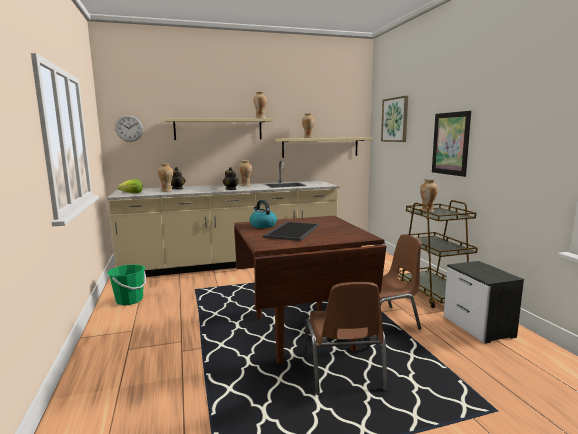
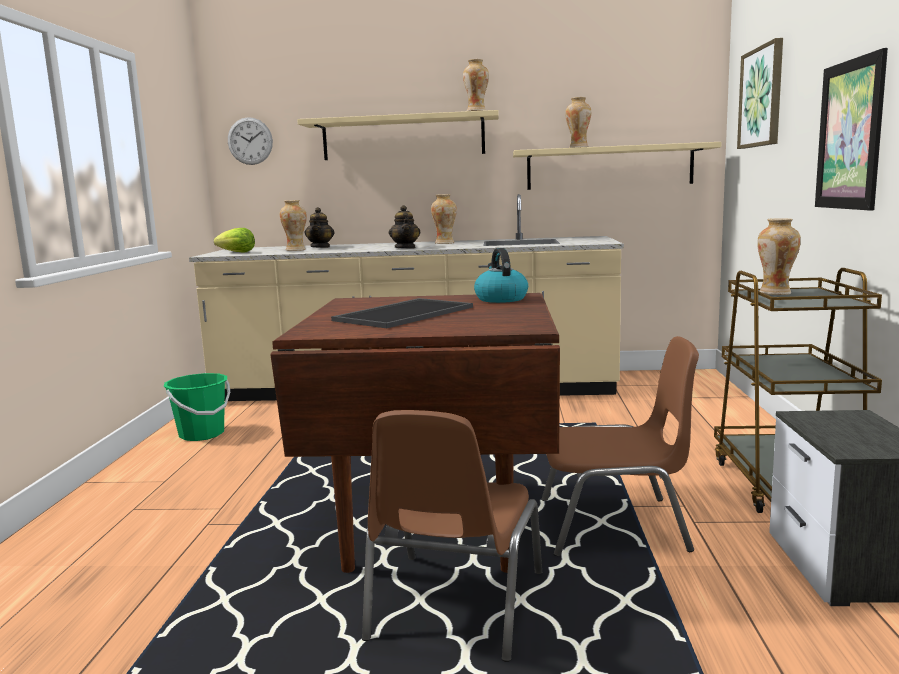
camera: 20 degrees right, 0 degrees up
(262, 225) = (371, 304): kettle -> kettle (500, 299)

